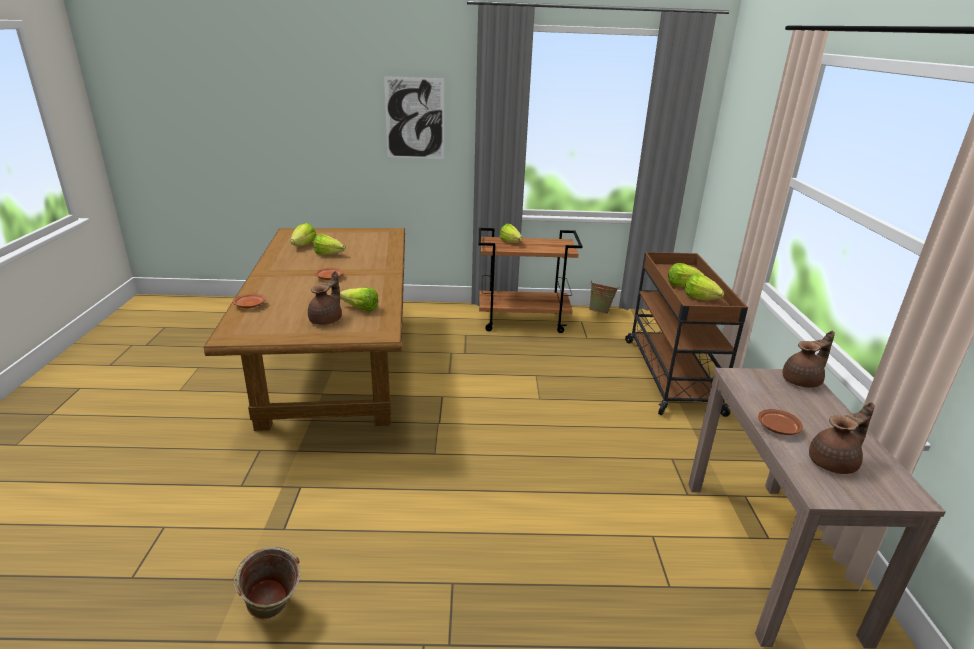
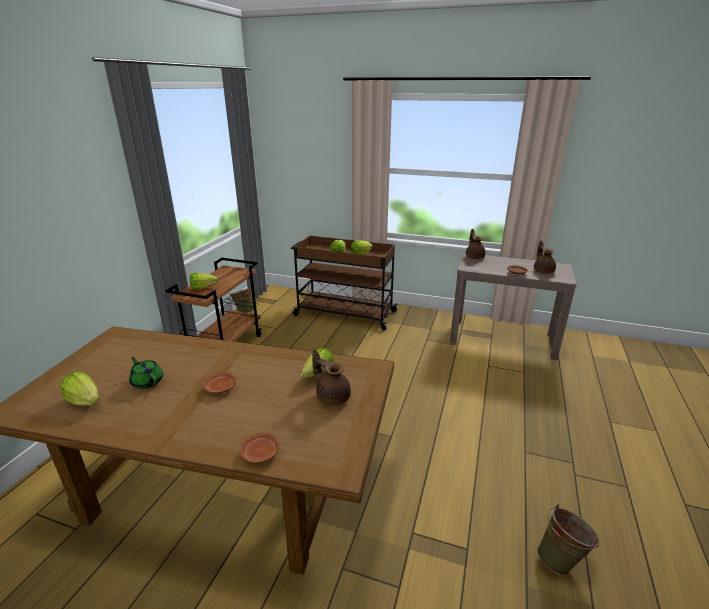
camera: 70 degrees left, 0 degrees up
(330, 255) = (147, 382): lettuce -> green teapot
(414, 118) = (62, 202): picture -> none

